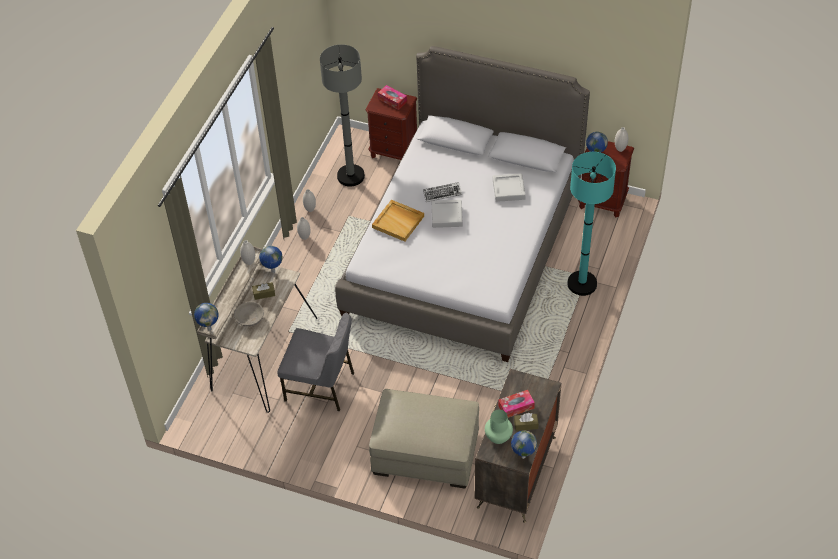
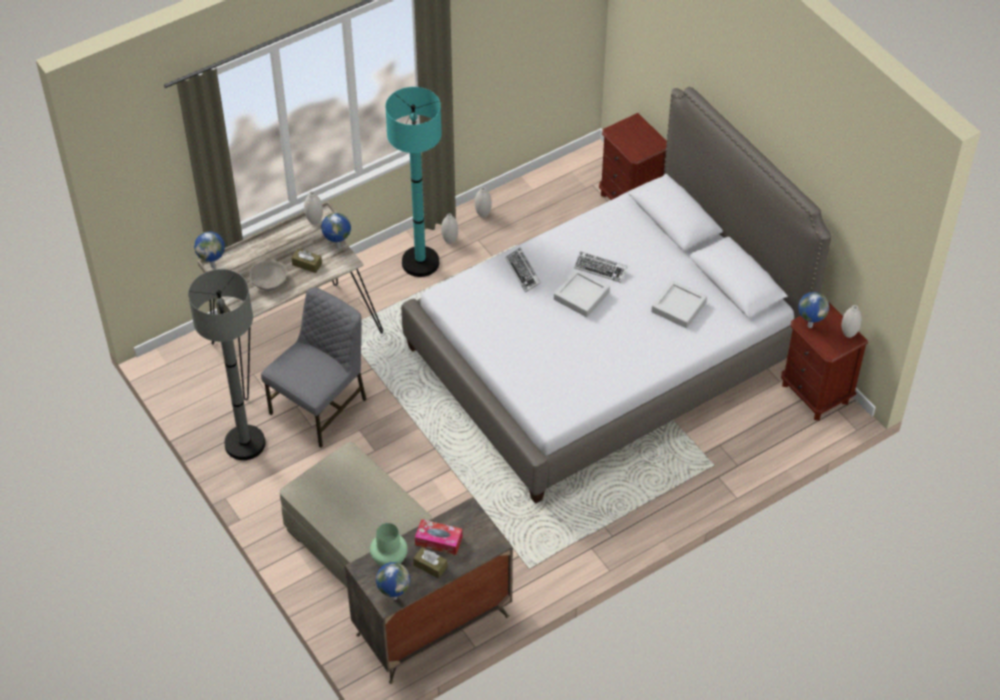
camera: 35 degrees right, 0 degrees up
(321, 386) = (320, 406): grey chair -> grey chair turned 105 degrees counterclockwise
(350, 176) = (559, 203): grey floor lamp -> grey floor lamp (245, 443)
(392, 100) = (640, 135): tissue box -> none
(398, 222) = (523, 272): beige tray -> keyboard
(582, 284) = (701, 470): turquoise floor lamp -> turquoise floor lamp (420, 262)

